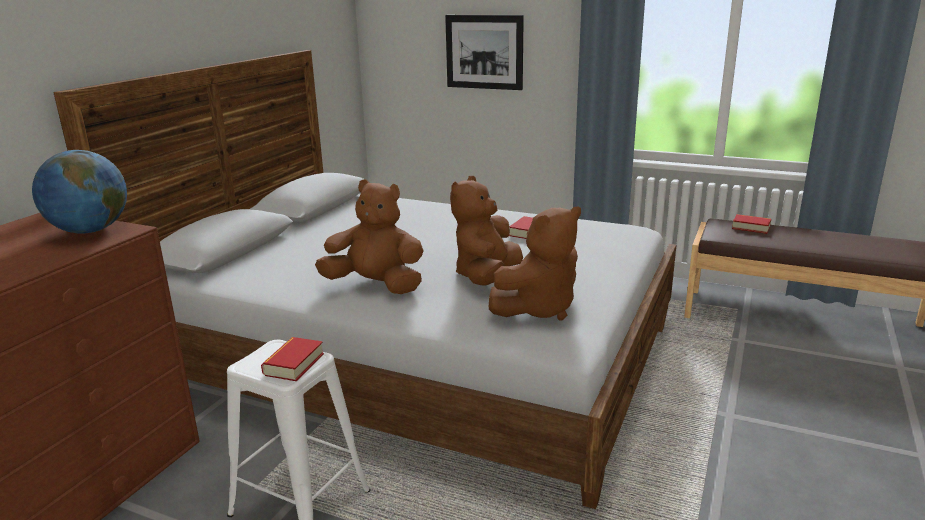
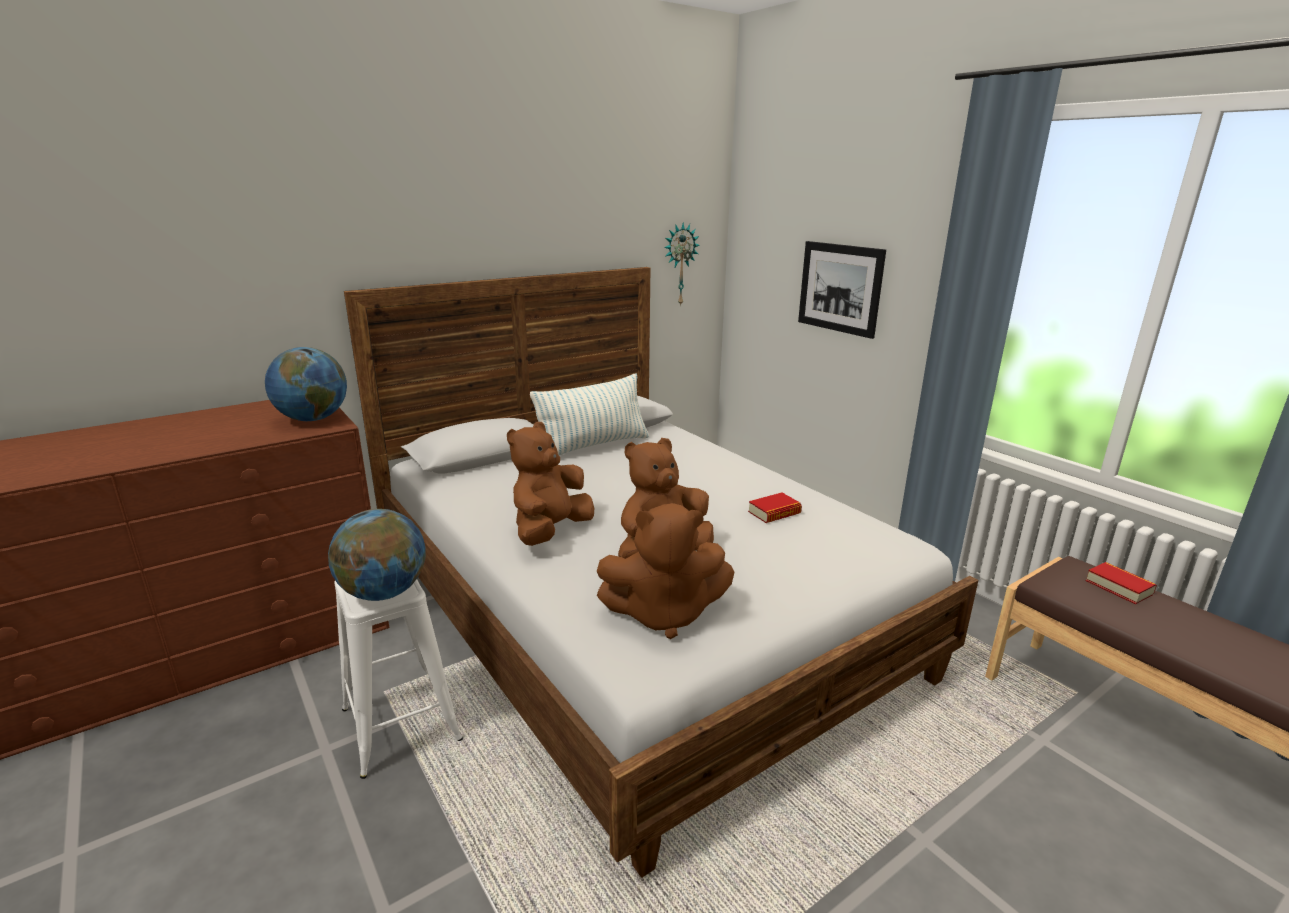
camera: 30 degrees right, 0 degrees up
(294, 364) = (384, 592): book -> globe
(322, 222) = (593, 446): none -> pillow
(327, 46) = (679, 264): none -> wall clock
(376, 286) = (550, 531): brown plush toy -> brown plush toy turned 105 degrees counterclockwise

